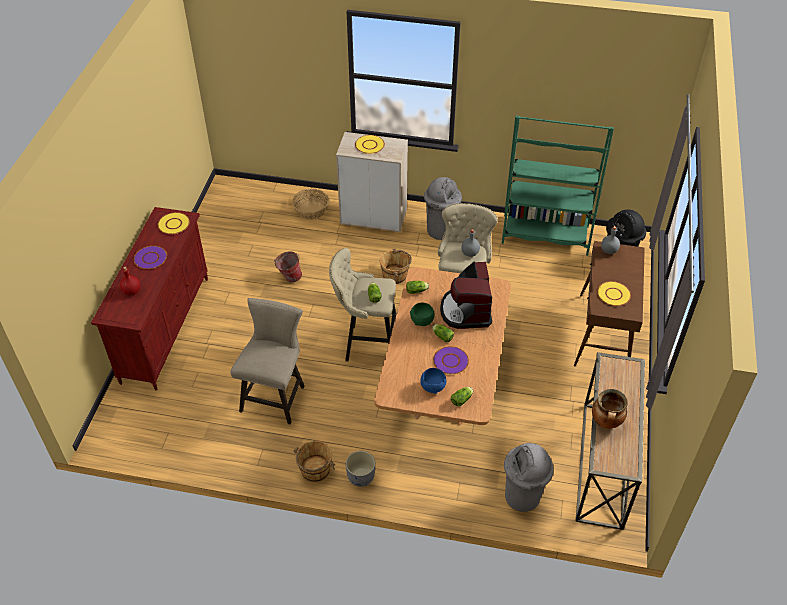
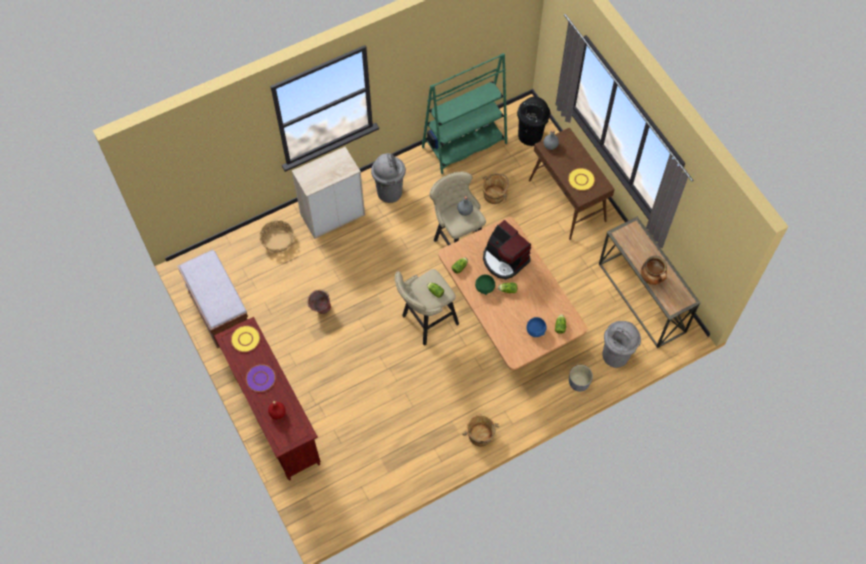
camera: 40 degrees left, 15 degrees up
(213, 228) = (219, 310): none -> brown bench
(275, 395) = (403, 405): beige stool -> none
(360, 477) = (512, 418): grey planter -> grey planter (578, 383)
(369, 145) = (322, 170): yellow plate -> none
(395, 275) = (393, 253): brown bucket -> brown bucket (494, 195)
(450, 361) = (529, 304): purple plate -> none

